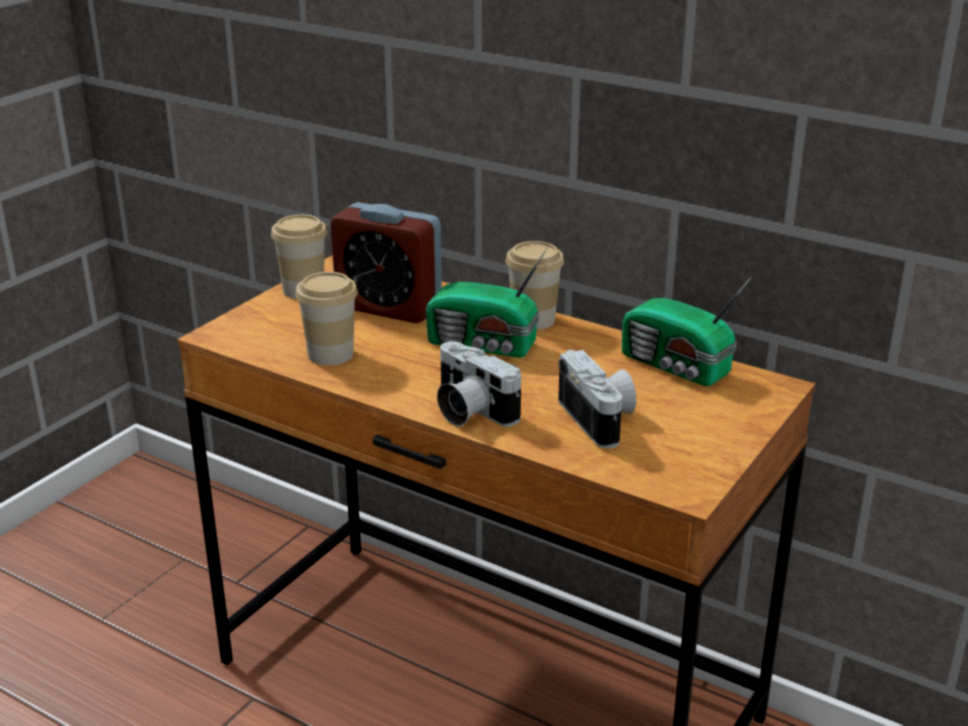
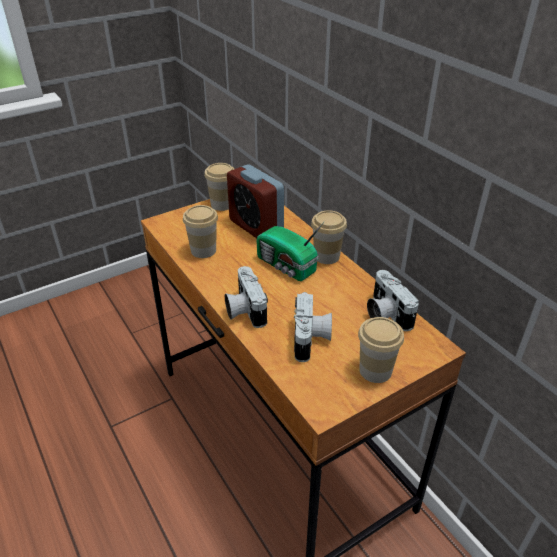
camera: 25 degrees right, 10 degrees up
(676, 367) = (385, 314): radio -> camera
(719, 431) = (375, 370): none -> cup

